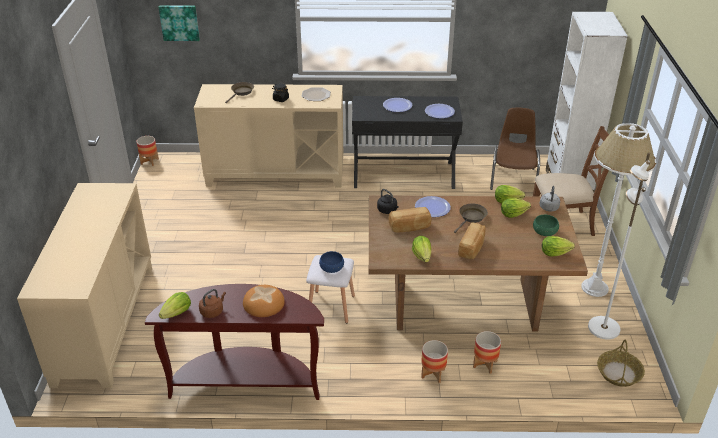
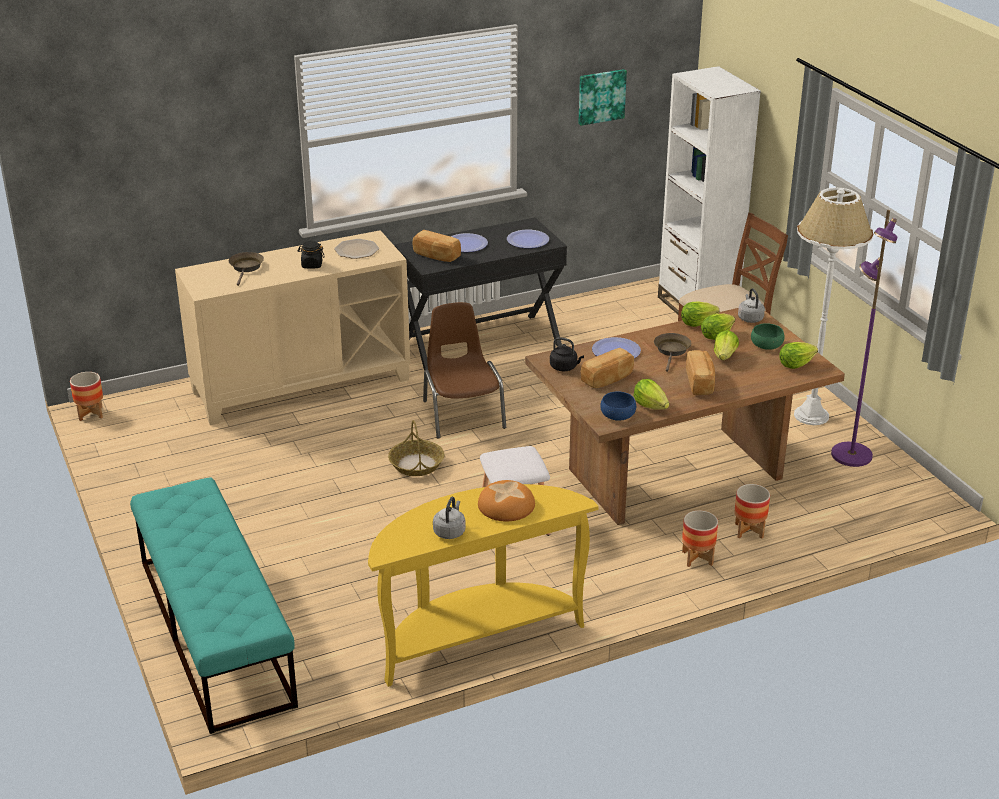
camera: 25 degrees left, 5 degrees down
(104, 323) = (215, 630): beige cabinet -> turquoise bench
(177, 313) = (406, 546): lettuce -> lettuce (724, 356)
(179, 22) = (128, 180): picture -> picture (601, 96)
(213, 311) = (450, 531): brown kettle -> grey kettle
(246, 382) = (476, 636): brown console table -> yellow console table
(331, 267) = (517, 461): blue bowl -> blue bowl (617, 415)
(371, 109) = (436, 256): none -> bread
(513, 178) = (626, 317): brown chair -> brown chair (462, 414)
(603, 328) = (850, 455): white floor lamp -> purple floor lamp
(618, 373) = (899, 496): basket -> basket (416, 464)

